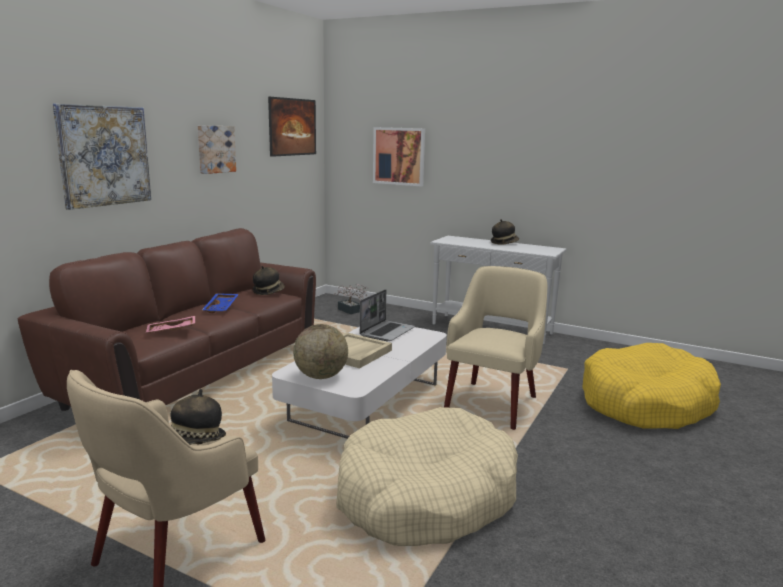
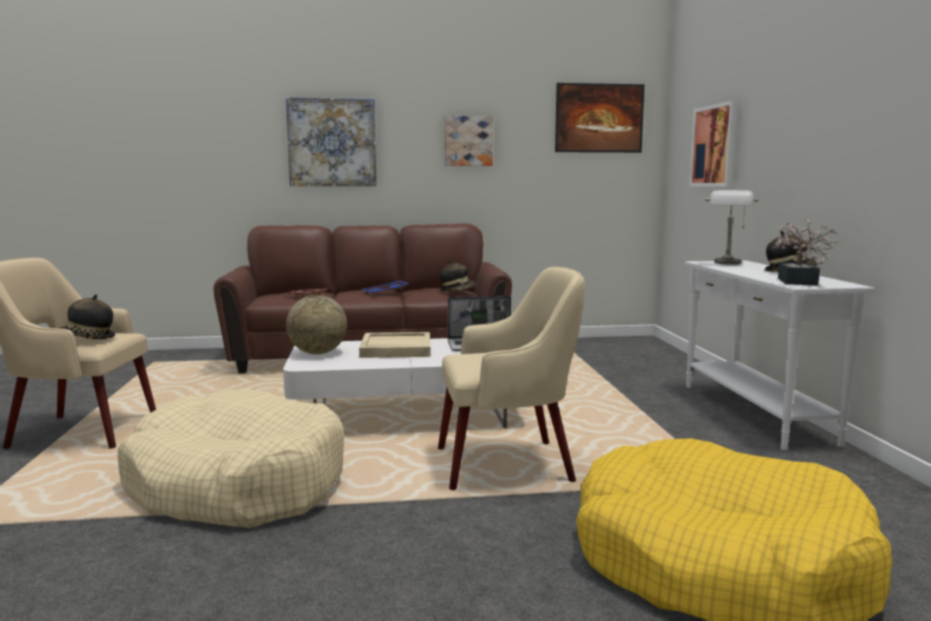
camera: 55 degrees right, 5 degrees down
(351, 311) = (629, 354): potted plant -> potted plant (797, 282)
(457, 240) = (728, 264): none -> grey table lamp

